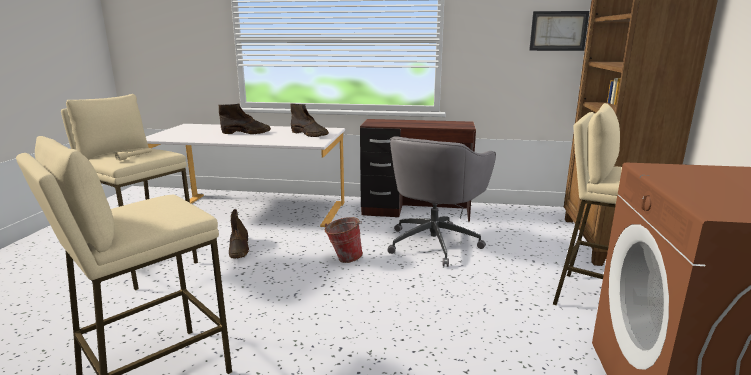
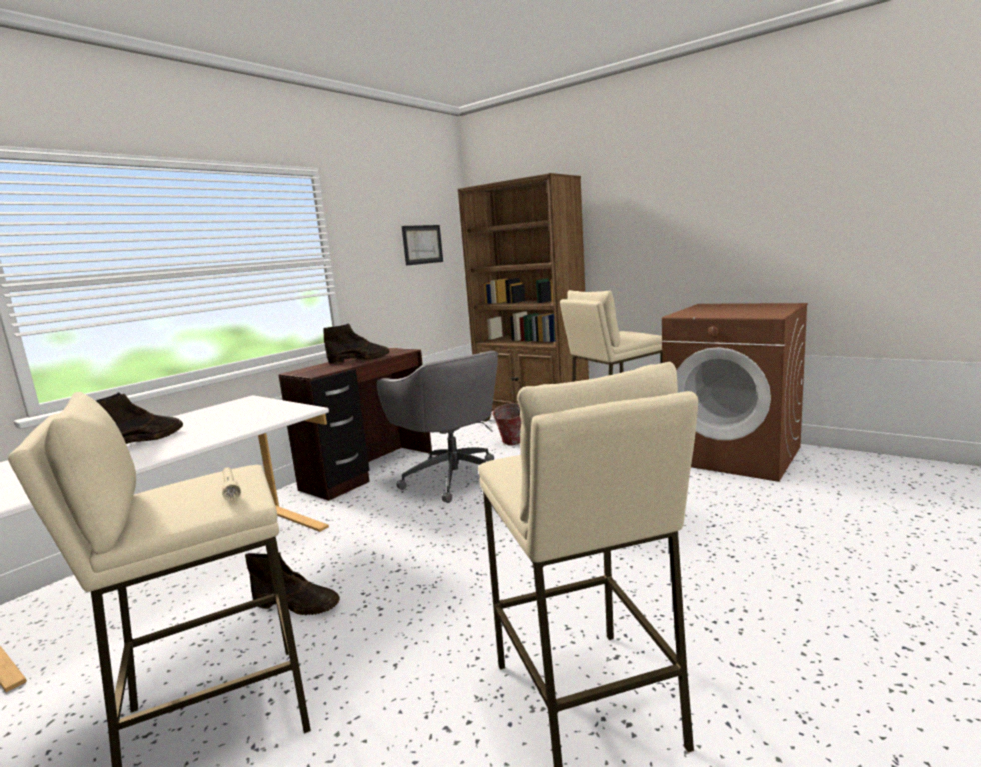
camera: 60 degrees left, 5 degrees down
(309, 134) = (248, 410): brown boot -> brown boot (359, 359)
(344, 258) = (427, 530): bucket -> bucket (510, 443)

